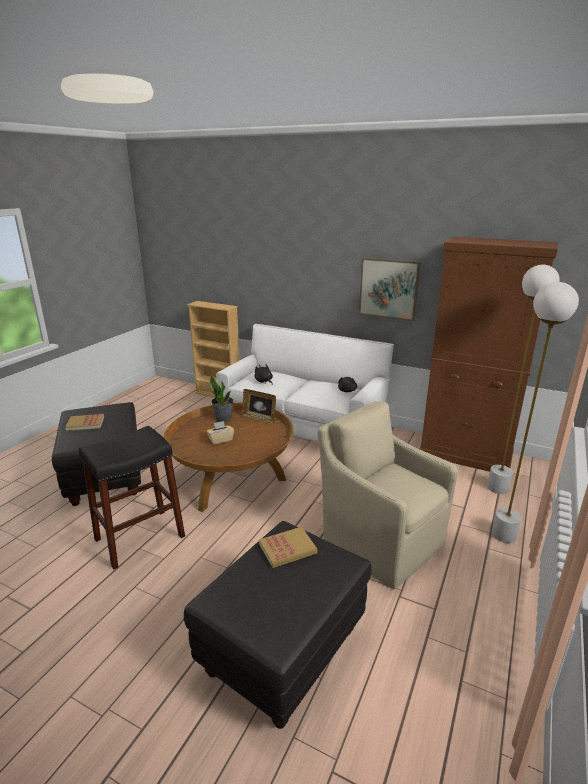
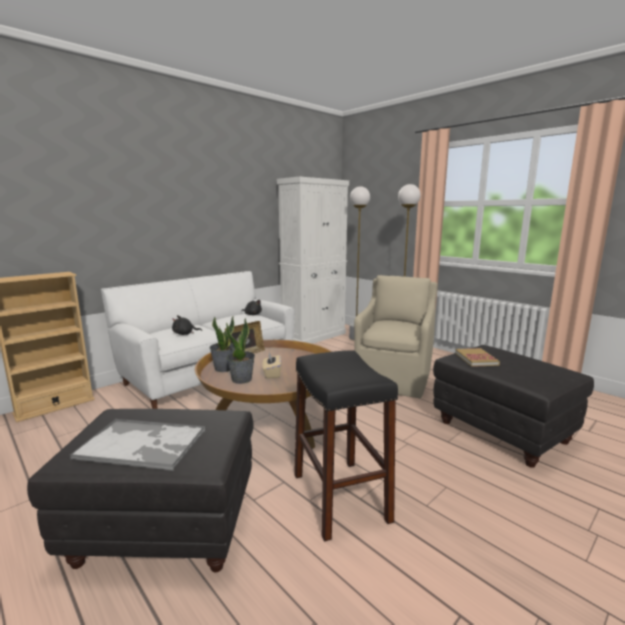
camera: 70 degrees left, 10 degrees down
(85, 424) = (143, 444): book -> tray
(204, 430) = (242, 379): none -> potted plant
(380, 541) = (394, 378): beige armchair -> beige armchair turned 135 degrees clockwise
(388, 288) = (237, 224): picture -> none
(465, 455) = (314, 336): brown cabinet -> white cabinet

